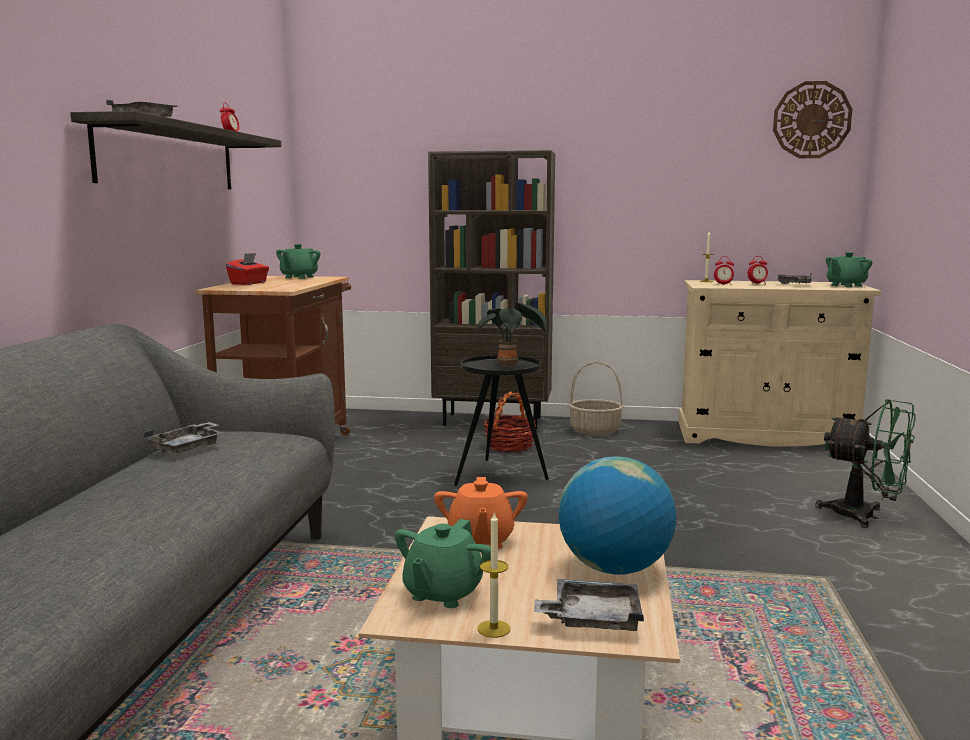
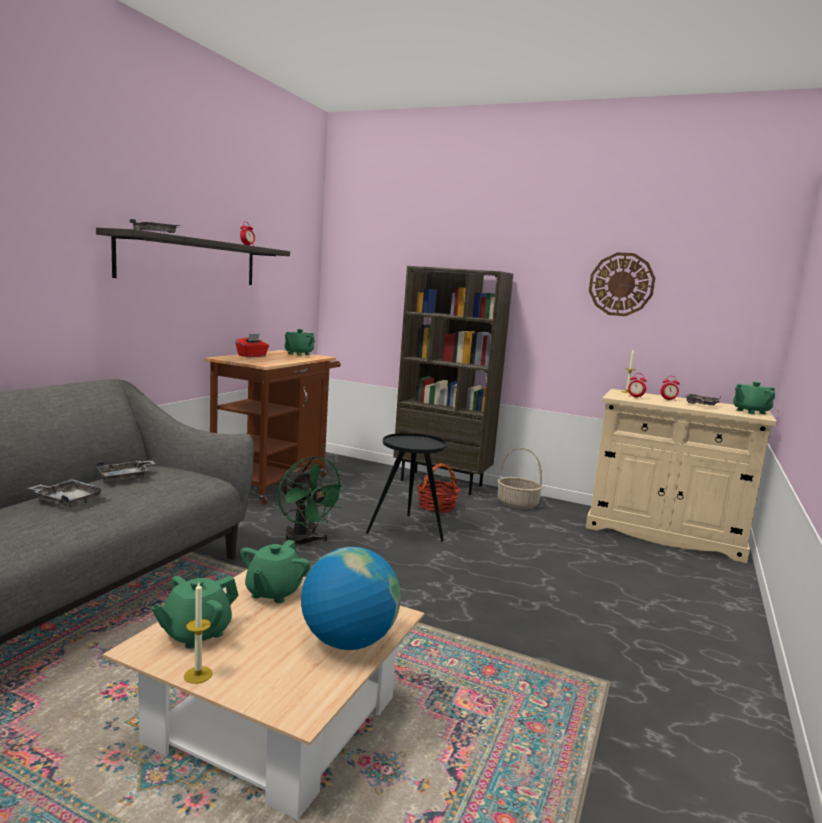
camera: 15 degrees right, 0 degrees up
(480, 540) = (273, 592): orange teapot -> green teapot
(510, 365) = (422, 444): potted plant -> none
(592, 618) = (281, 684): grey tray -> grey tray (67, 500)
(811, 120) = (740, 259): wall clock -> wall clock (621, 284)
(865, 516) = (696, 629): green fan -> green fan (304, 543)

